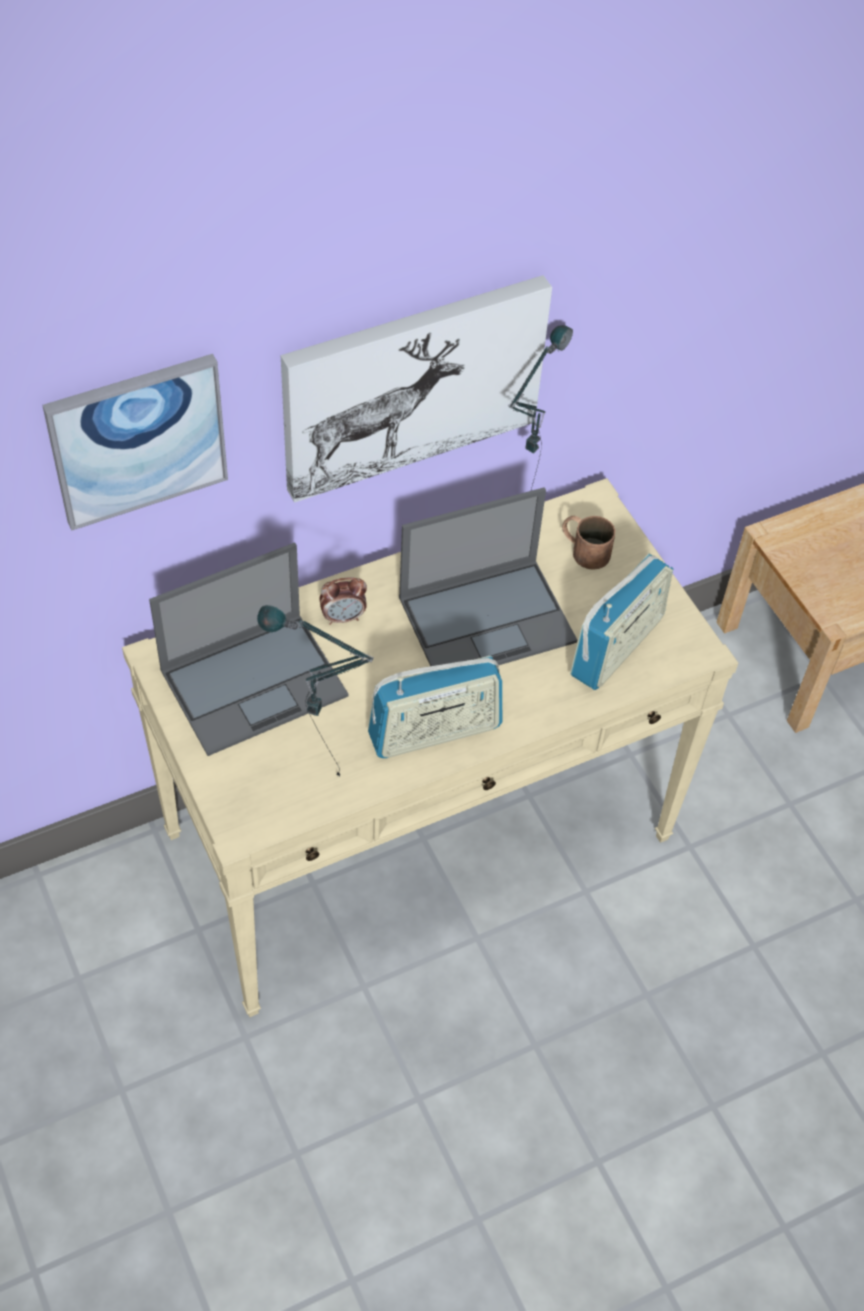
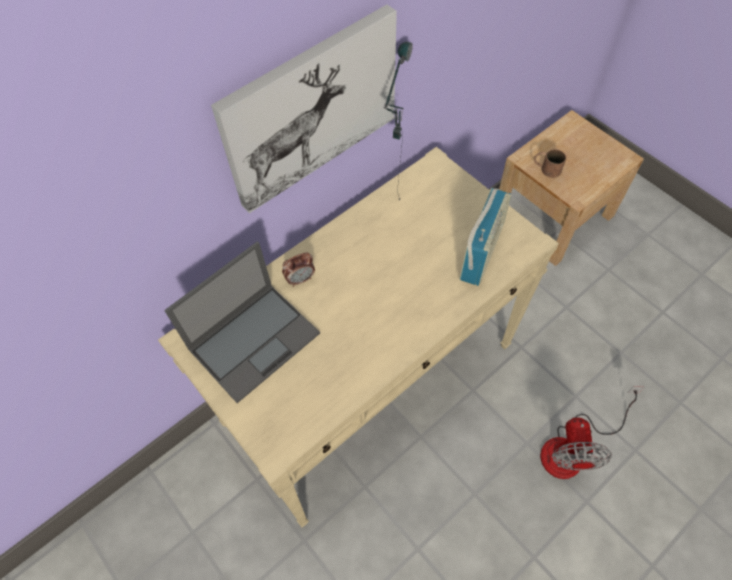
camera: 10 degrees left, 5 degrees up
(138, 440) = (117, 198): picture -> none
(320, 784) = (320, 402): table lamp -> none
(435, 732) = (385, 342): radio -> none
(488, 619) = (394, 255): laptop -> none
(583, 549) = (438, 194): brown mug -> brown mug (546, 168)
(718, 1023) = (572, 448): none -> fan

